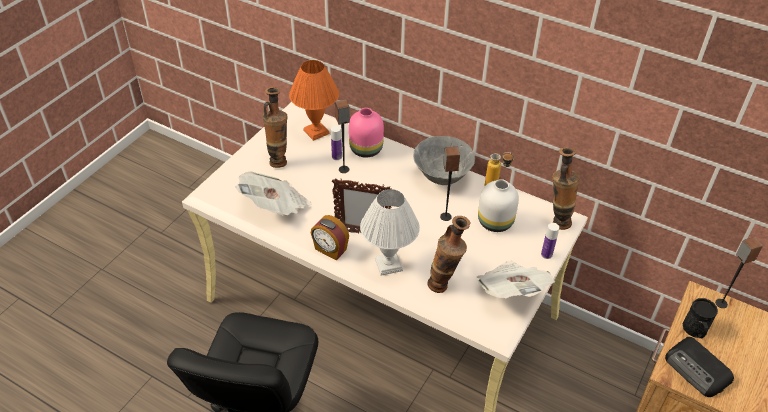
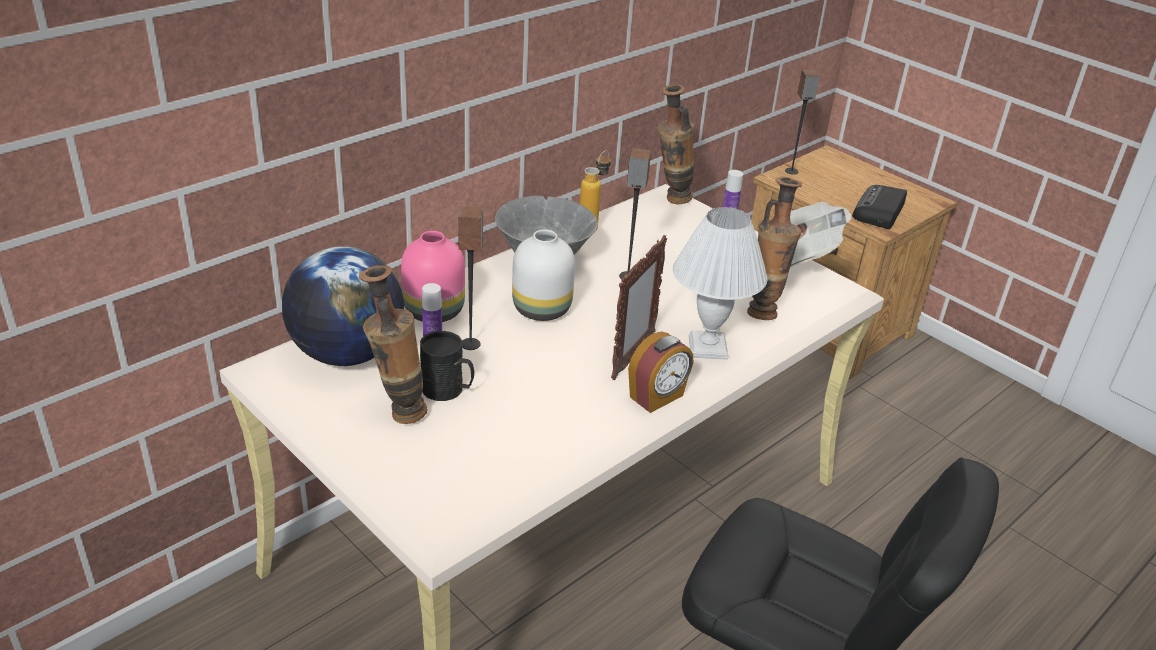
camera: 75 degrees left, 10 degrees down
(275, 207) = (526, 439): newspaper -> none
(315, 131) = (347, 354): orange table lamp -> globe
(495, 221) = (654, 241): white vase -> white vase (540, 308)
(695, 330) = (826, 196): black mug -> black mug (448, 389)
(697, 370) = (879, 212): radio -> radio turned 135 degrees clockwise

